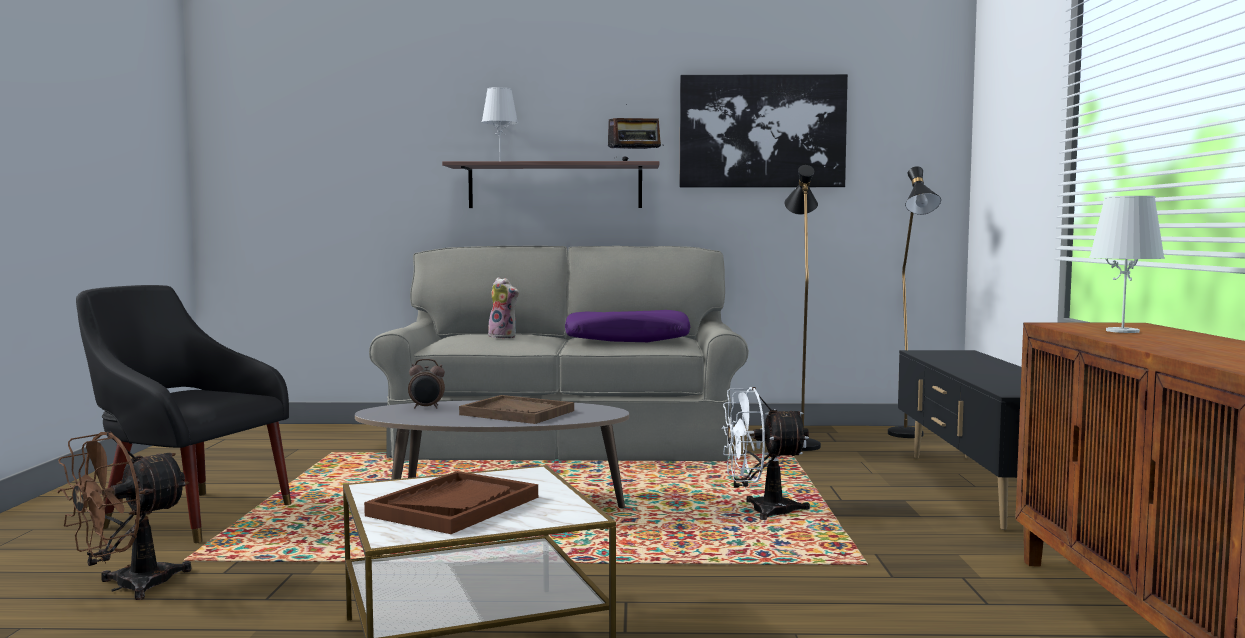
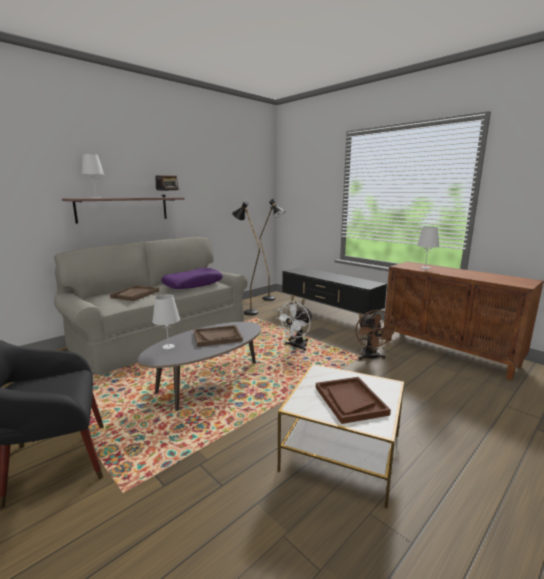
camera: 45 degrees left, 10 degrees up
(128, 587) = (130, 530): brown fan -> brown fan (371, 358)
(427, 408) = (168, 347): alarm clock -> white table lamp
(504, 337) = (135, 294): plush toy -> brown tray
(762, 131) = (212, 182): picture -> none

